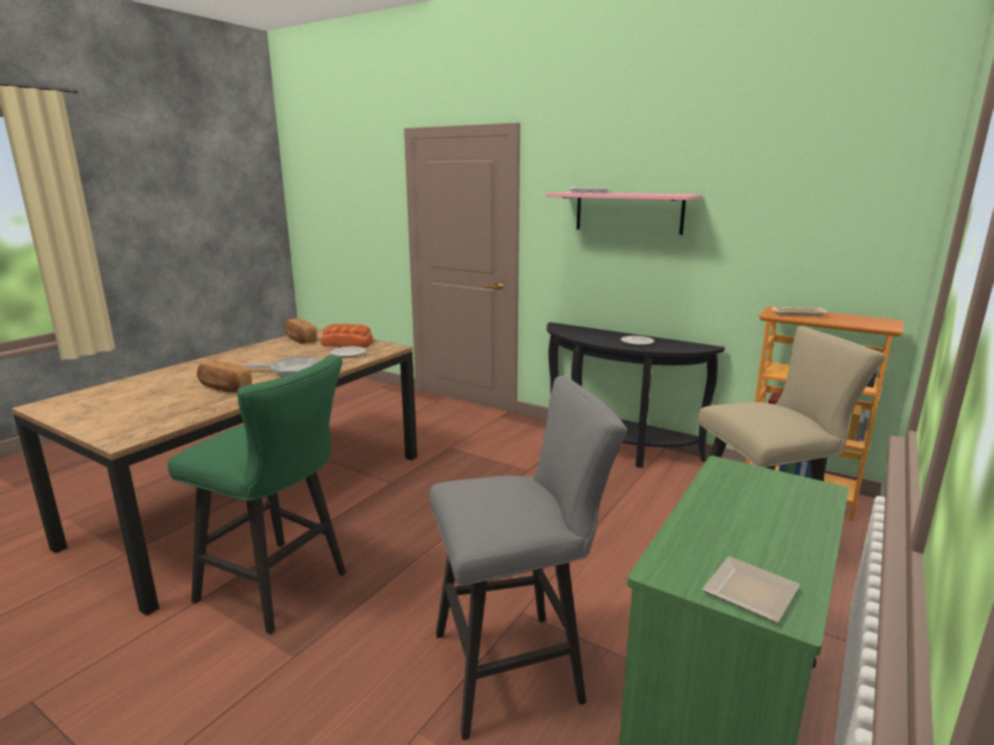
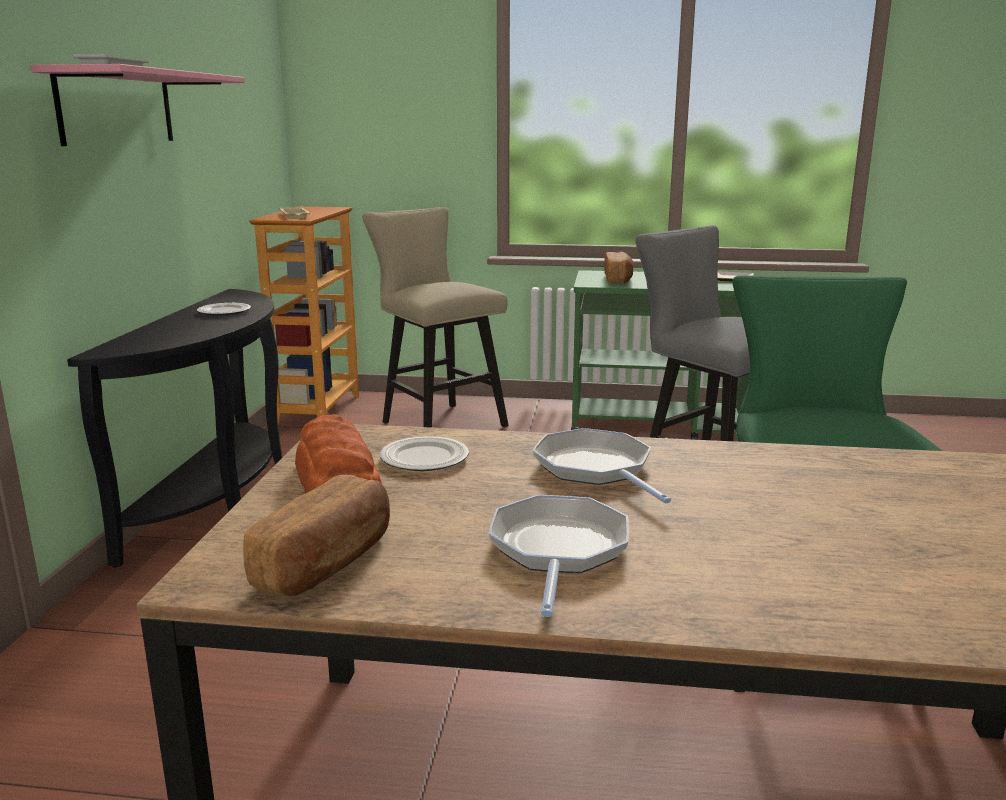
camera: 115 degrees left, 0 degrees up
(224, 387) = (768, 492): bread -> bread (618, 279)
(256, 357) = (558, 550): none -> frying pan

